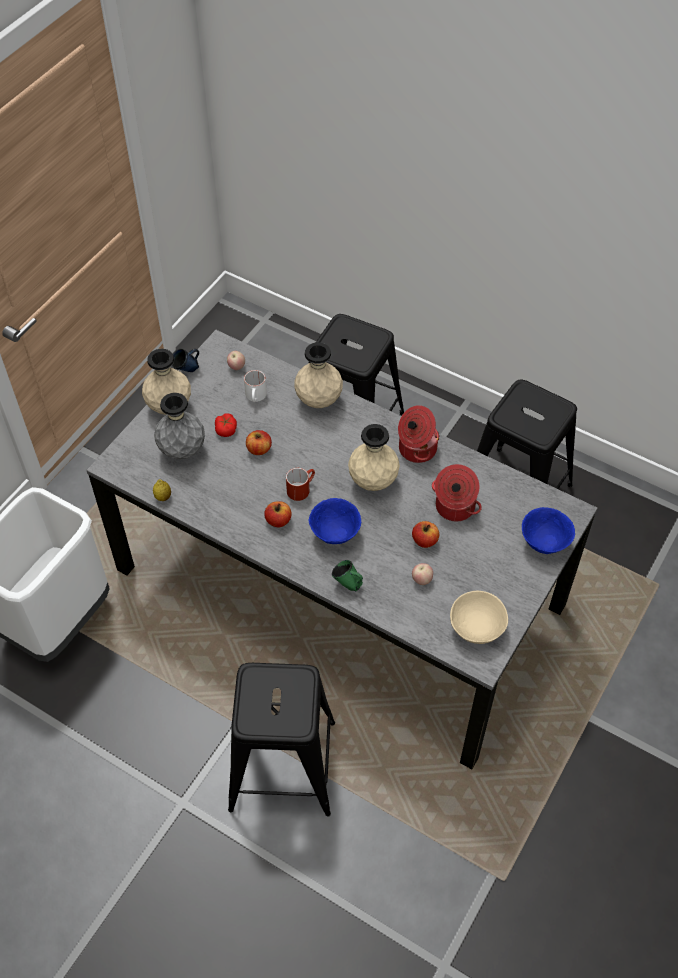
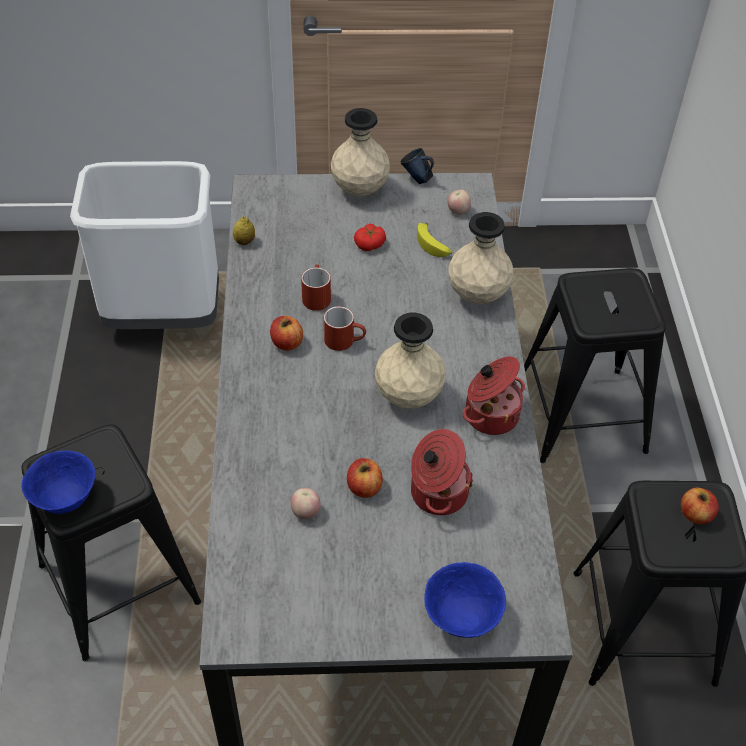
camera: 55 degrees right, 5 degrees down
(182, 450) = (313, 226): grey vase -> none
(249, 483) = (315, 296): none -> red mug
(256, 397) = (433, 245): white mug -> banana
(259, 449) = (367, 281): apple -> apple (695, 514)
(335, 534) = (306, 400): blue bowl -> blue bowl (65, 499)
(348, 585) = (247, 445): green mug -> none
(476, 626) = (277, 602): beige bowl -> none

